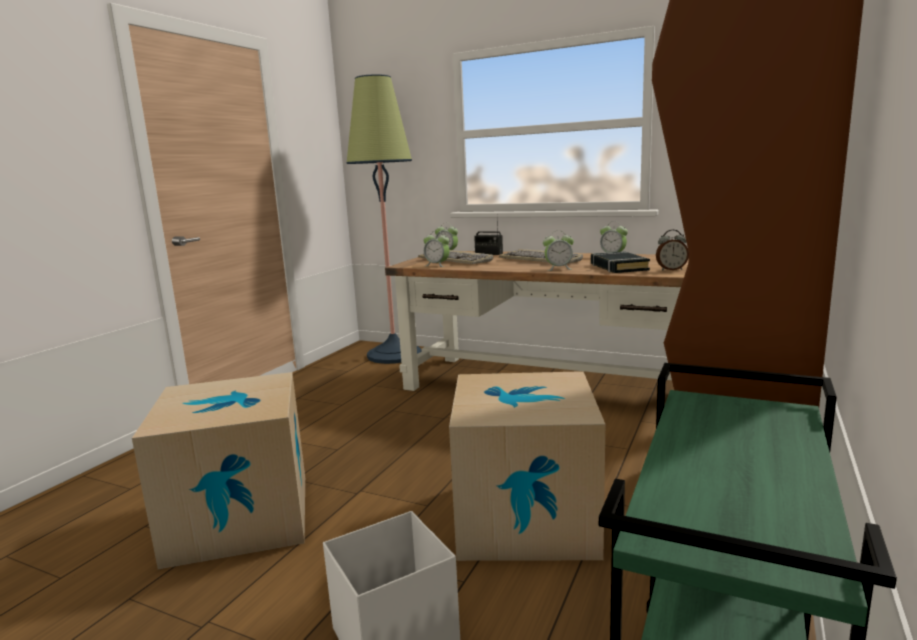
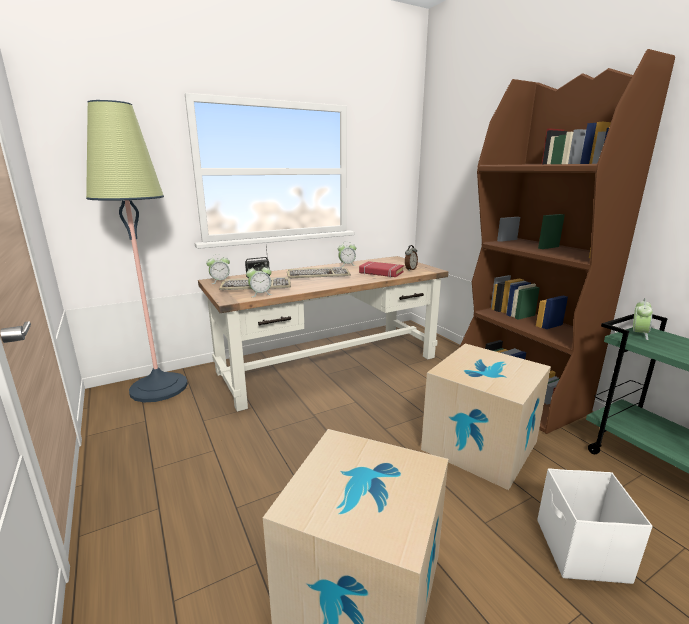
camera: 55 degrees left, 5 degrees up
(558, 268) = (355, 280): alarm clock -> alarm clock (638, 334)
(618, 267) = (381, 272): black book -> red book

